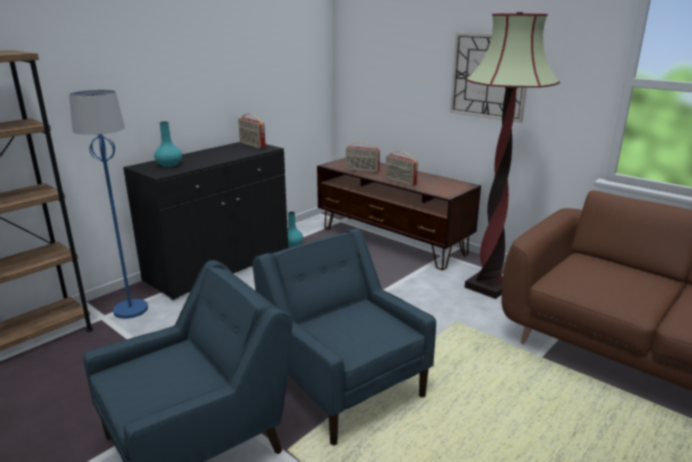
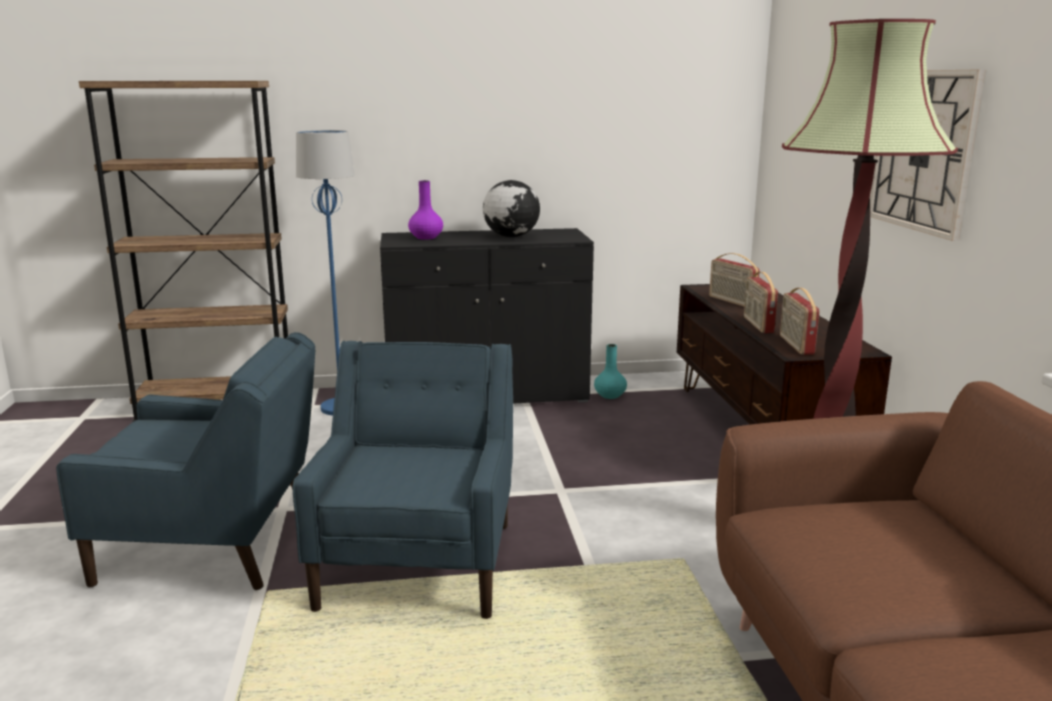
camera: 40 degrees right, 5 degrees down
(169, 165) = (426, 237): turquoise vase -> purple vase
(225, 153) = (511, 236): none -> globe
(252, 145) = (563, 234): radio -> radio (795, 345)

